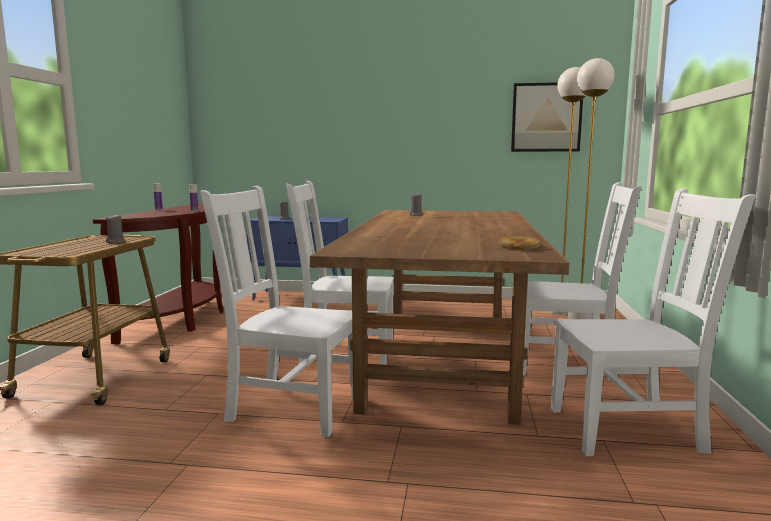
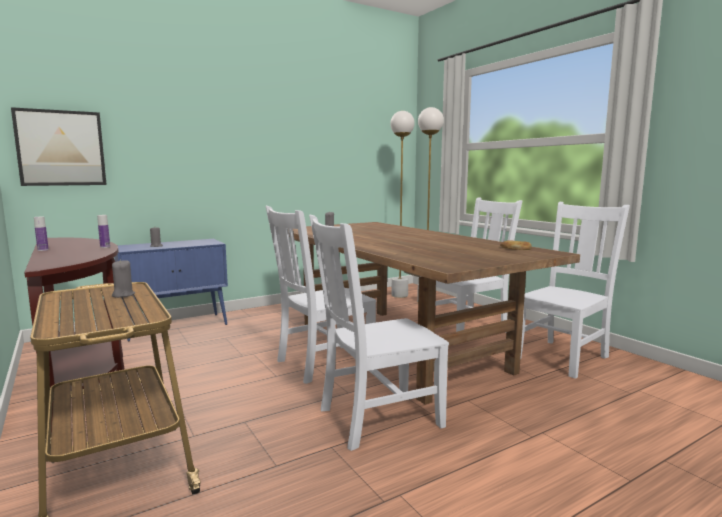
camera: 40 degrees left, 0 degrees up
(546, 117) = (370, 146): picture -> picture (61, 148)

